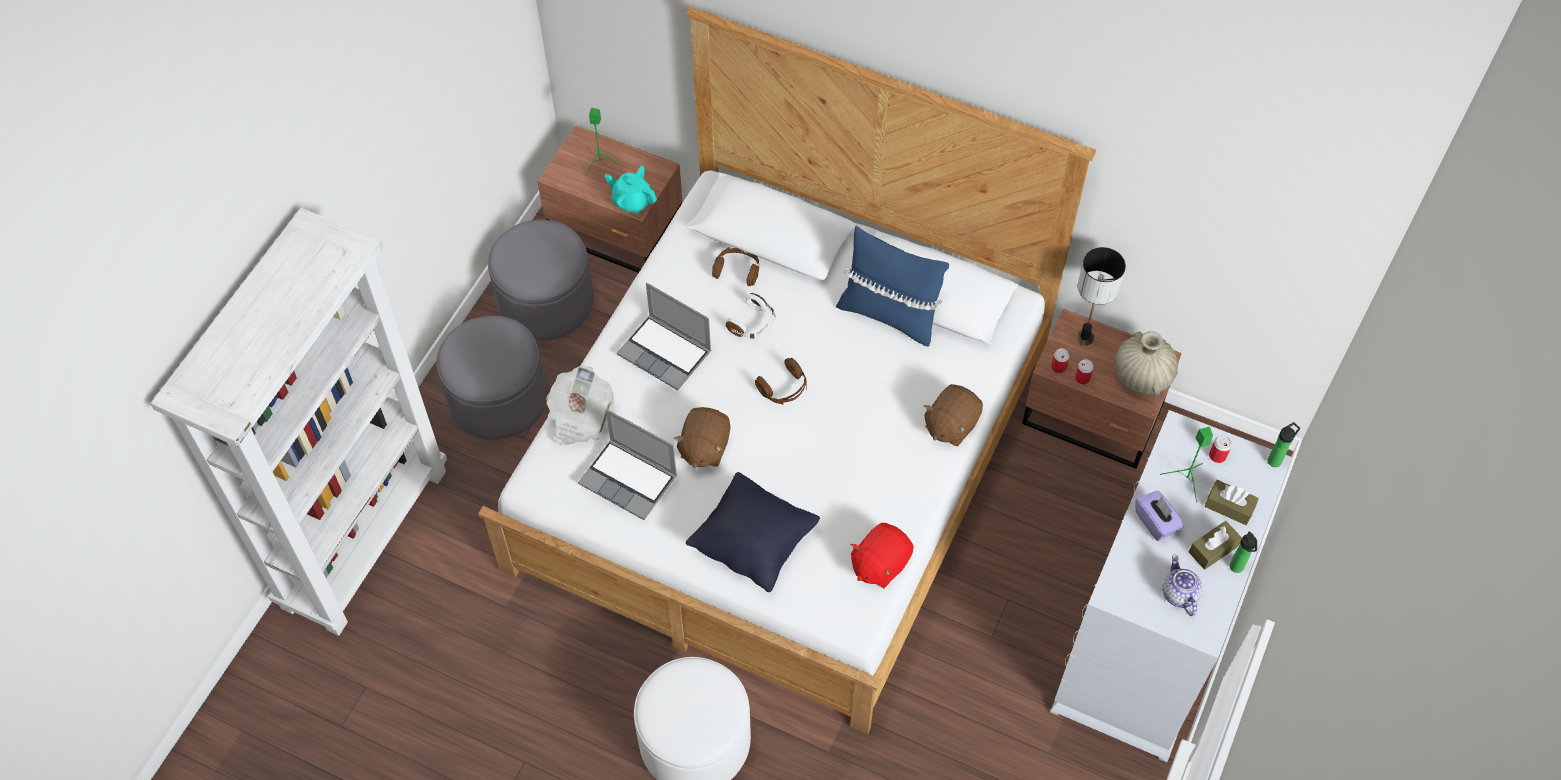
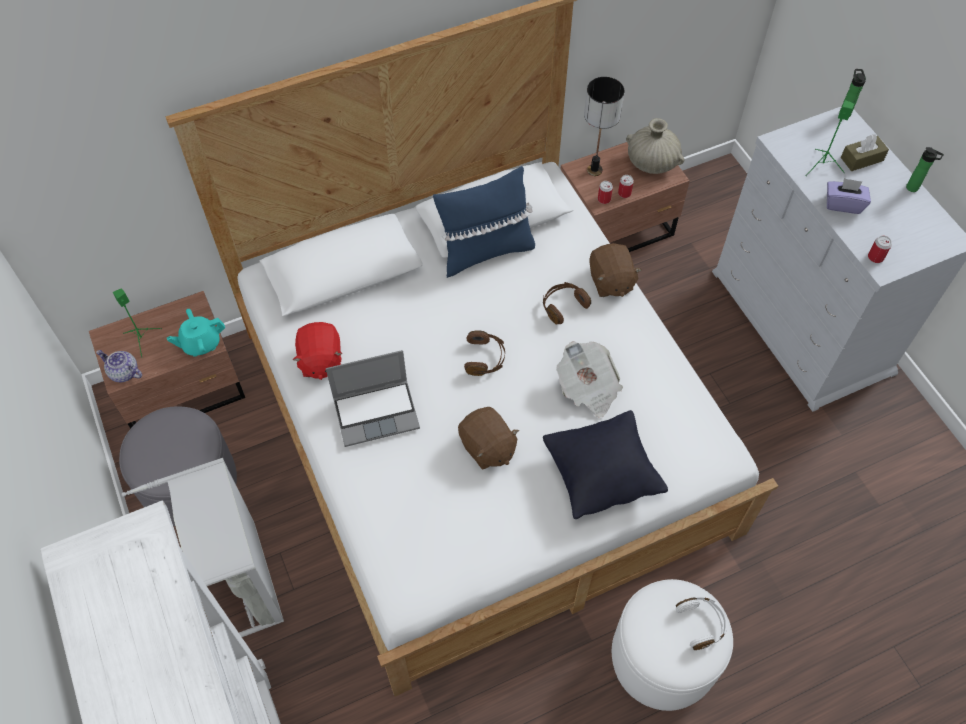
camera: 50 degrees left, 0 degrees up
(498, 398) = (239, 582): grey ottoman -> grey laundry basket
(579, 417) = (376, 516): newspaper -> newspaper (588, 388)
(630, 480) = (470, 520): laptop -> none
(737, 270) = (351, 314): brown headphones -> brown headphones (563, 306)
(753, 323) = (408, 337): white headphones -> white headphones (701, 624)
(879, 564) = (688, 405): red plush toy -> red plush toy (320, 361)
(1178, 594) = (910, 232): teapot -> teapot (123, 373)
(1213, 549) = (889, 190): brown tissue box -> none
(1217, 456) = (816, 137): can -> can (875, 257)

